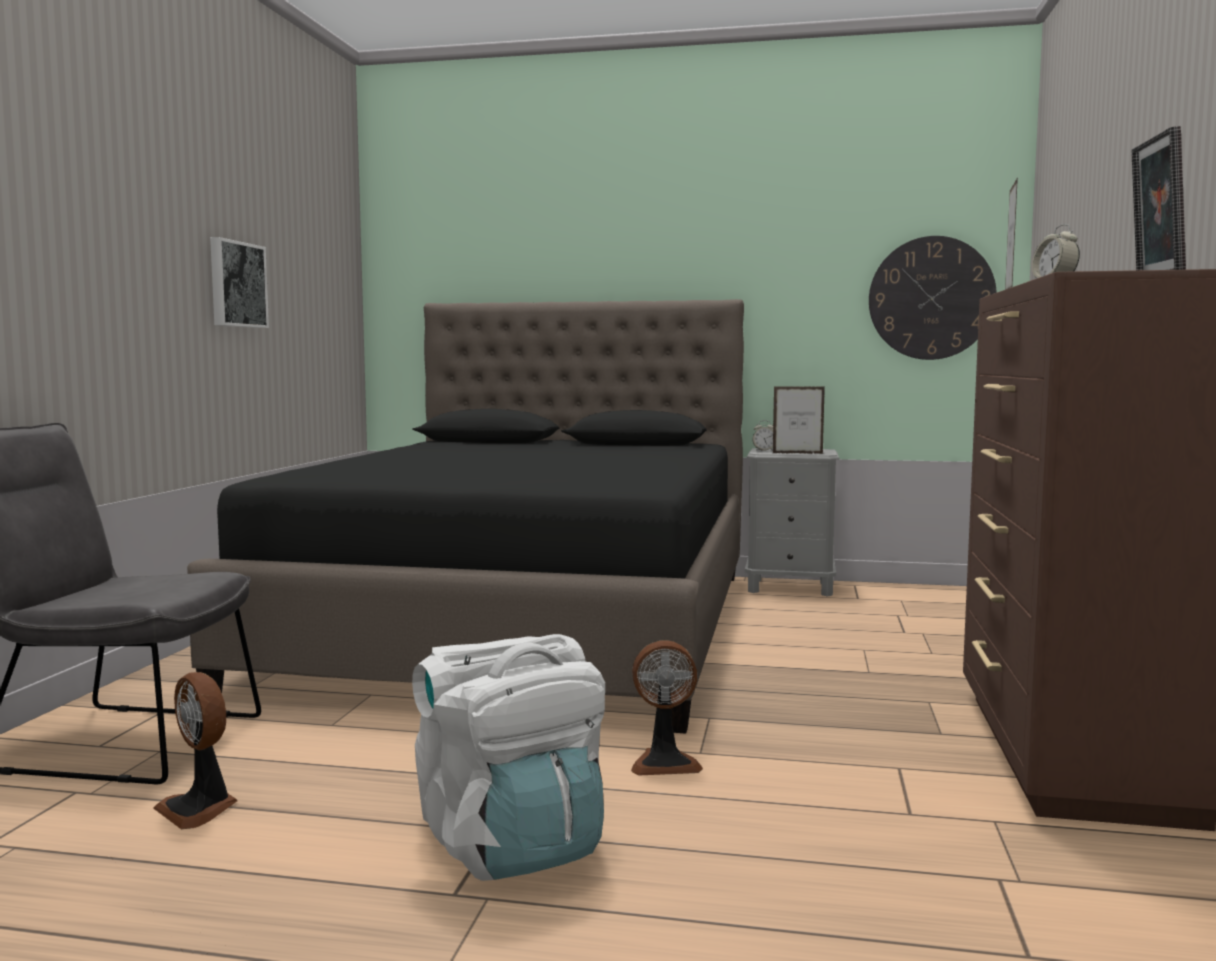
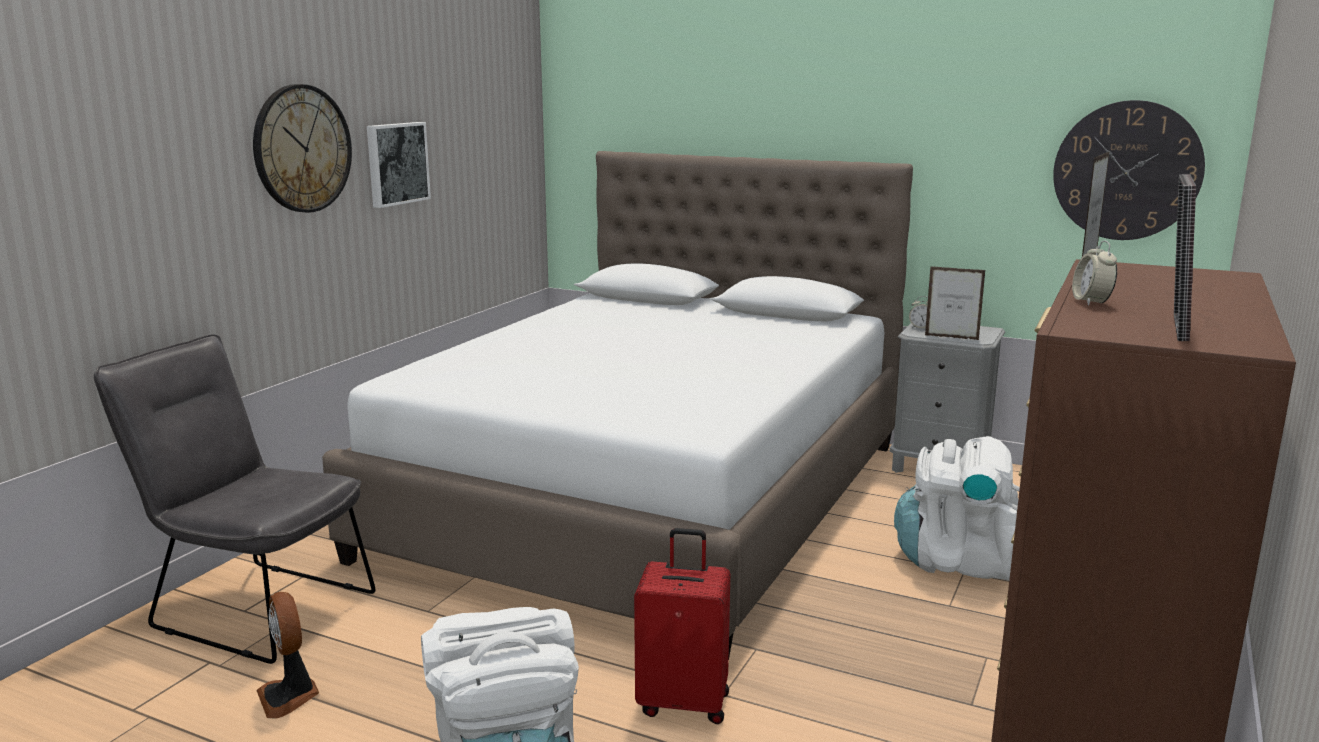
camera: 15 degrees right, 10 degrees up
(149, 244) = (302, 149): none -> wall clock
(526, 625) = (650, 498): black bed -> white bed
(664, 762) = (684, 702): fan -> red suitcase
(855, 644) = (959, 562): none -> white backpack

